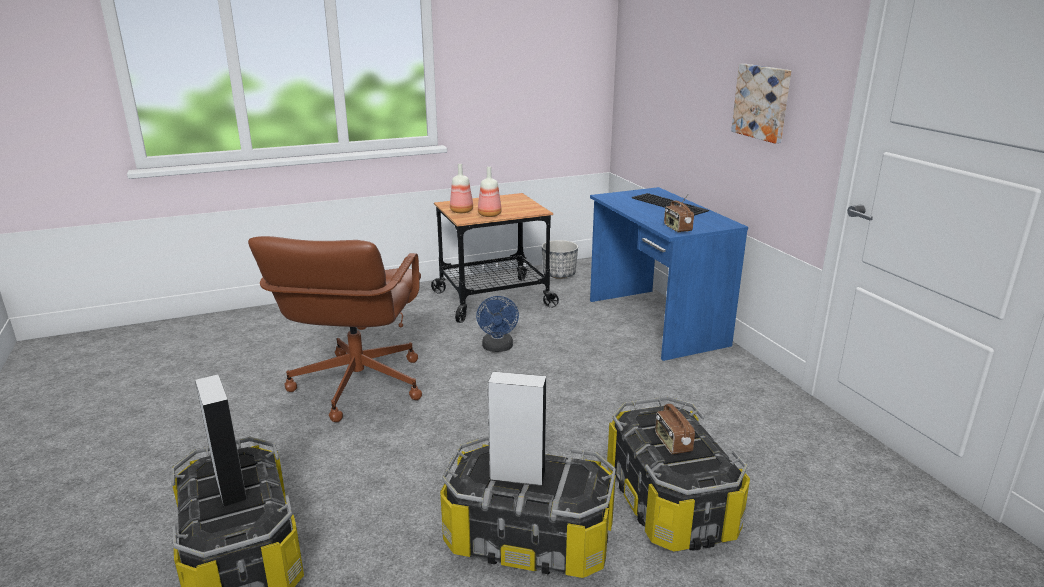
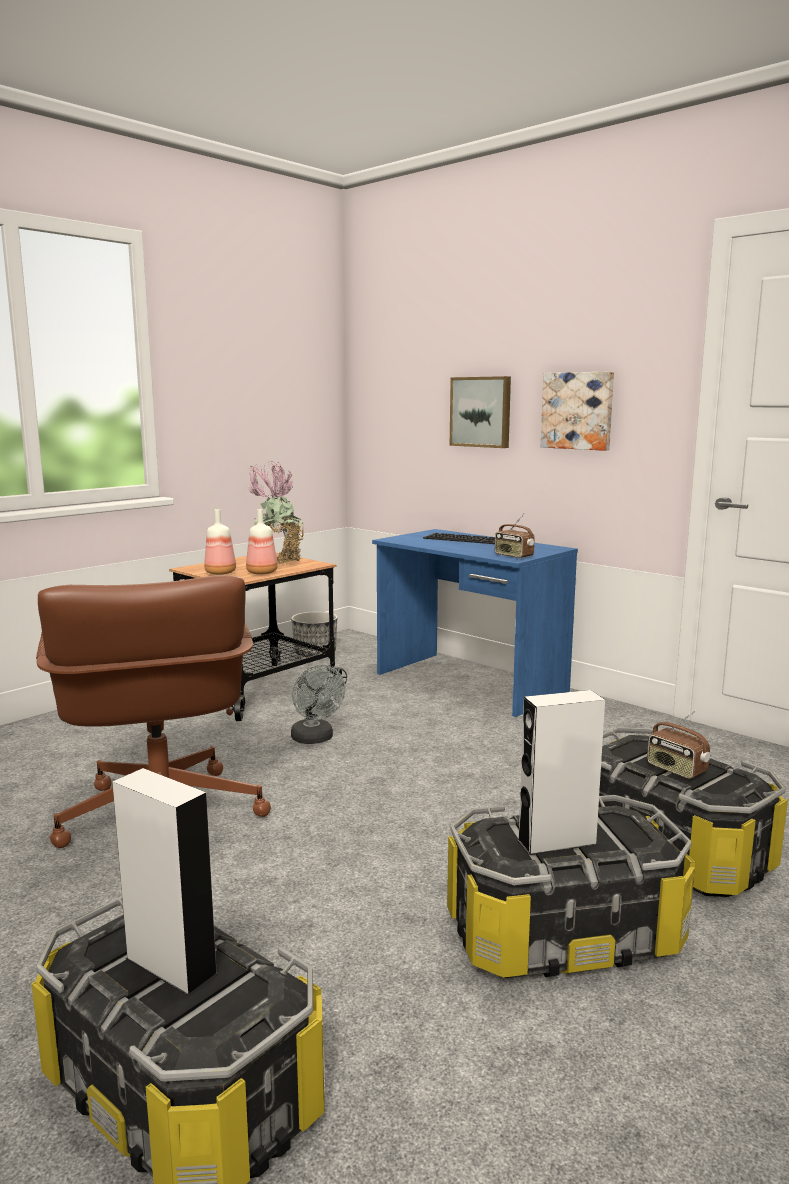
camera: 25 degrees left, 10 degrees down
(498, 348) = (315, 739): blue fan -> grey fan
(514, 205) = (279, 562): none -> potted plant
(698, 91) = (481, 412): none -> picture

